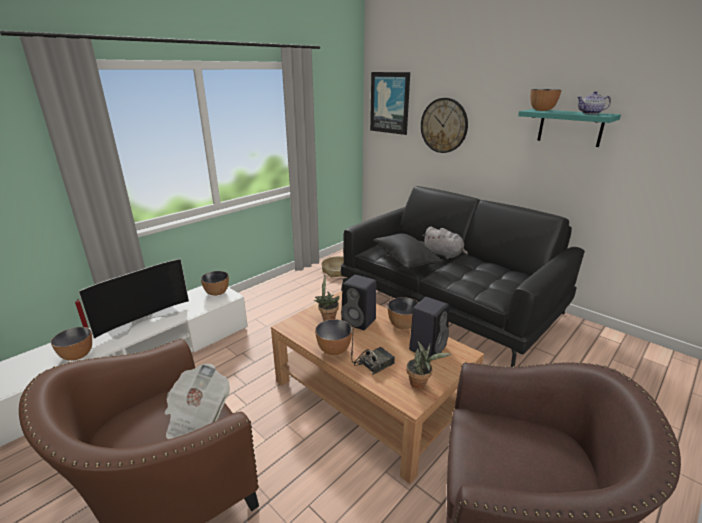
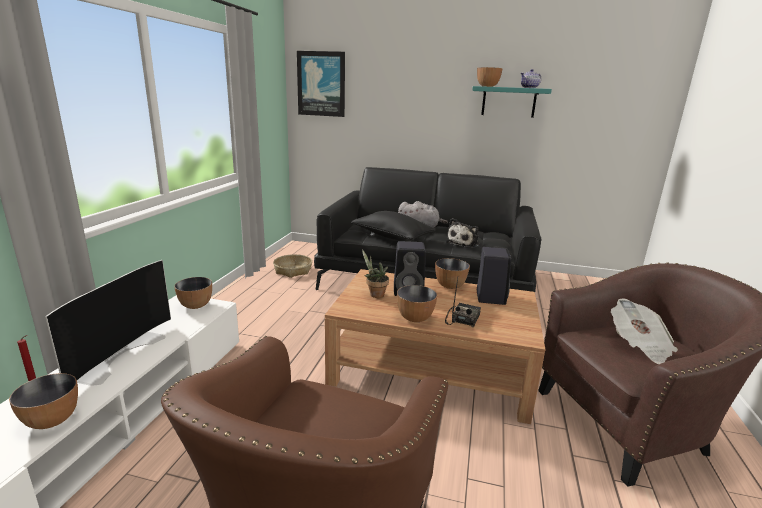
camera: 30 degrees left, 5 degrees down
(197, 415) = (350, 410): newspaper -> newspaper (639, 345)
(420, 383) = (516, 323): potted plant -> none
(444, 125) = (387, 105): wall clock -> none
(469, 280) = (464, 243): none -> plush toy

